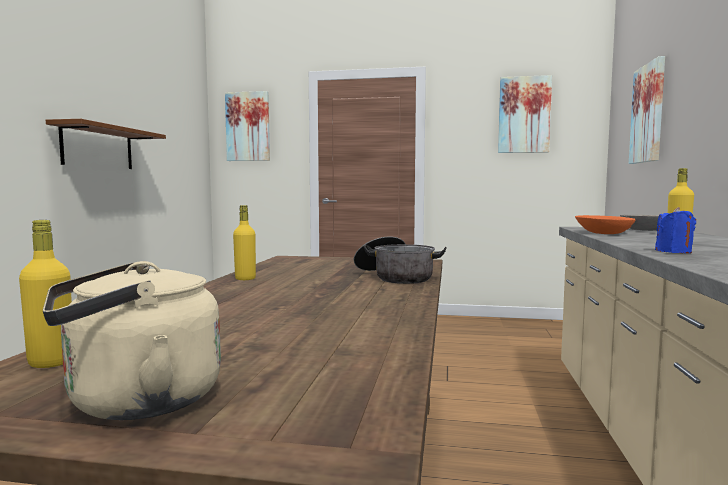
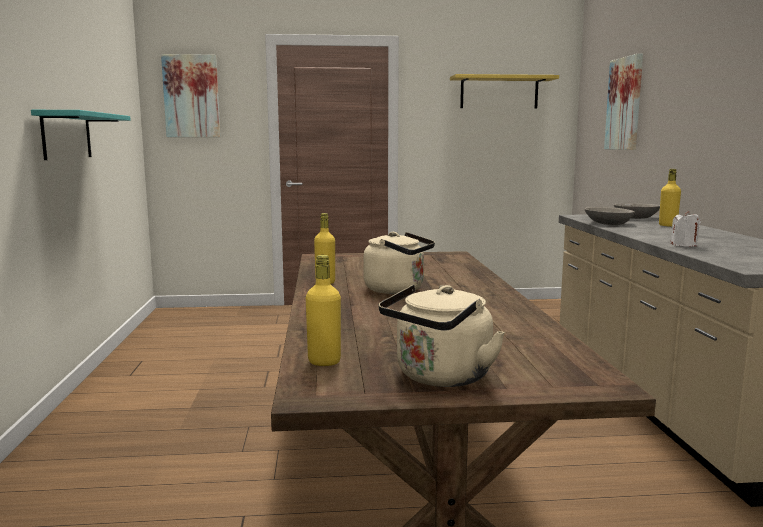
camera: 15 degrees left, 5 degrees up
(98, 147) = (67, 135): brown shelf -> turquoise shelf
(303, 289) = (398, 290): none -> beige kettle
(395, 277) = (455, 273): cooking pot -> none
(524, 115) = (499, 92): picture -> yellow shelf
(603, 233) = (608, 223): orange bowl -> grey bowl
(673, 252) = (684, 245): blue candle -> white candle

